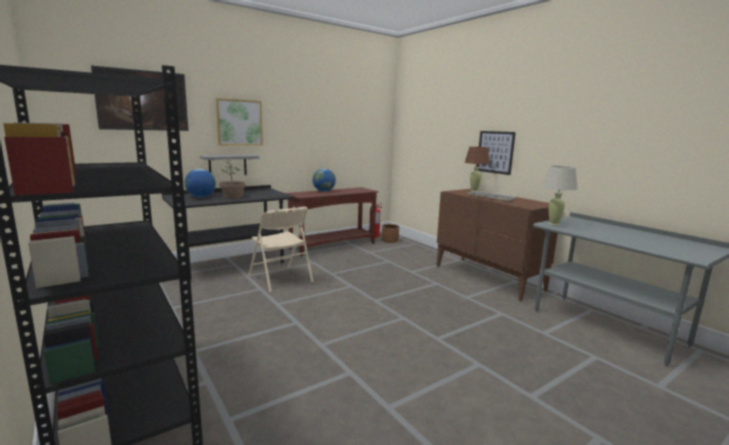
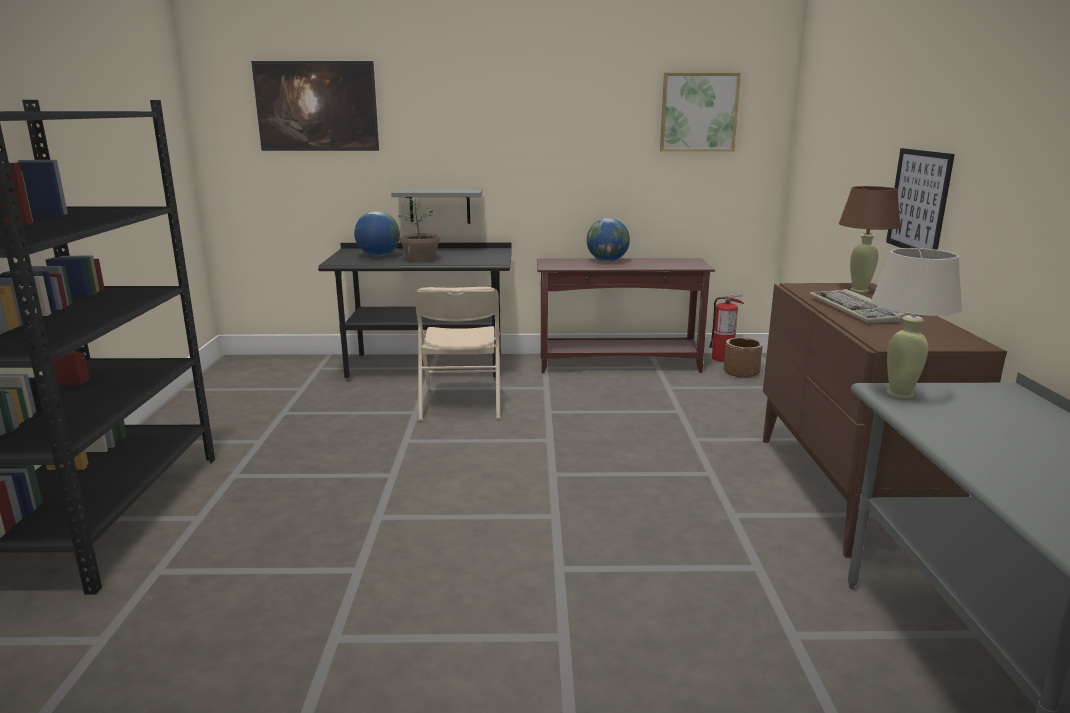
camera: 35 degrees right, 5 degrees up
(239, 122) = (460, 135): picture -> picture (699, 112)

